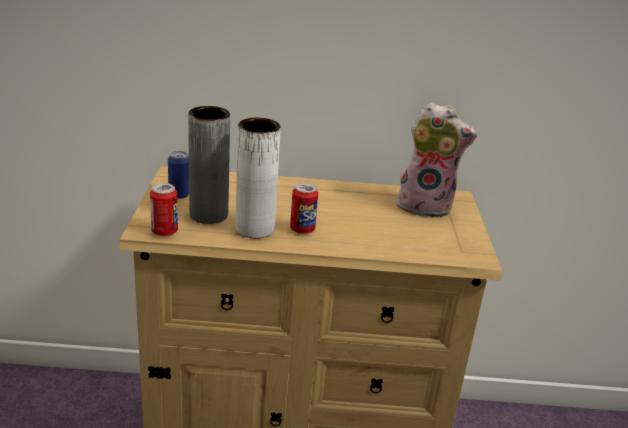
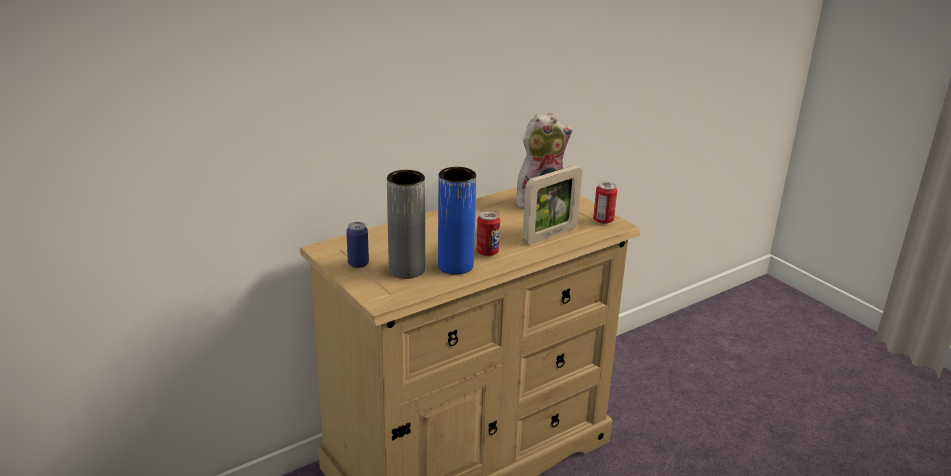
camera: 35 degrees left, 0 degrees up
(164, 232) = (397, 296): can -> can (603, 220)
(255, 229) = (455, 266): white vase -> blue vase
(389, 239) = (550, 235): none -> picture frame

